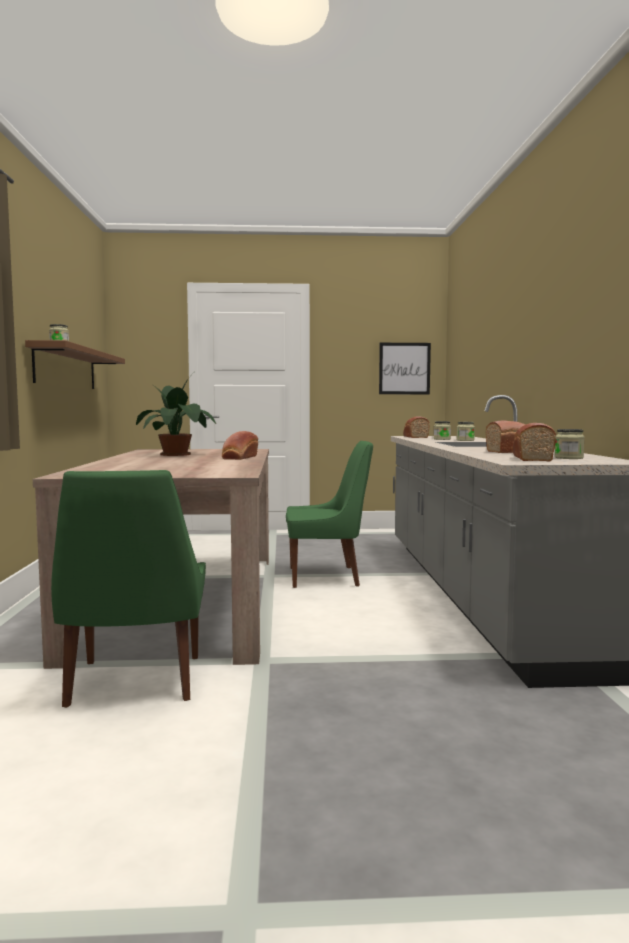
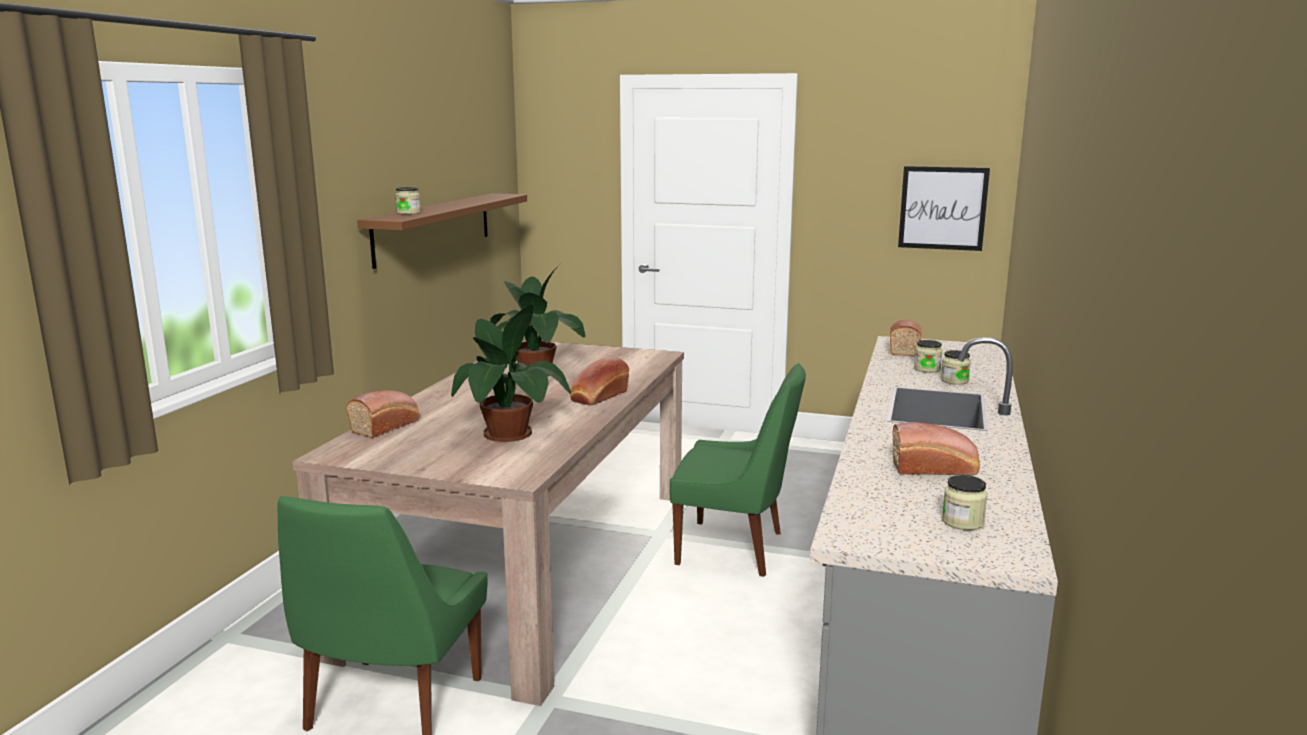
camera: 20 degrees right, 10 degrees up
(199, 467) = (509, 435): none -> potted plant
(531, 458) = (900, 517): bread -> bread (387, 426)

